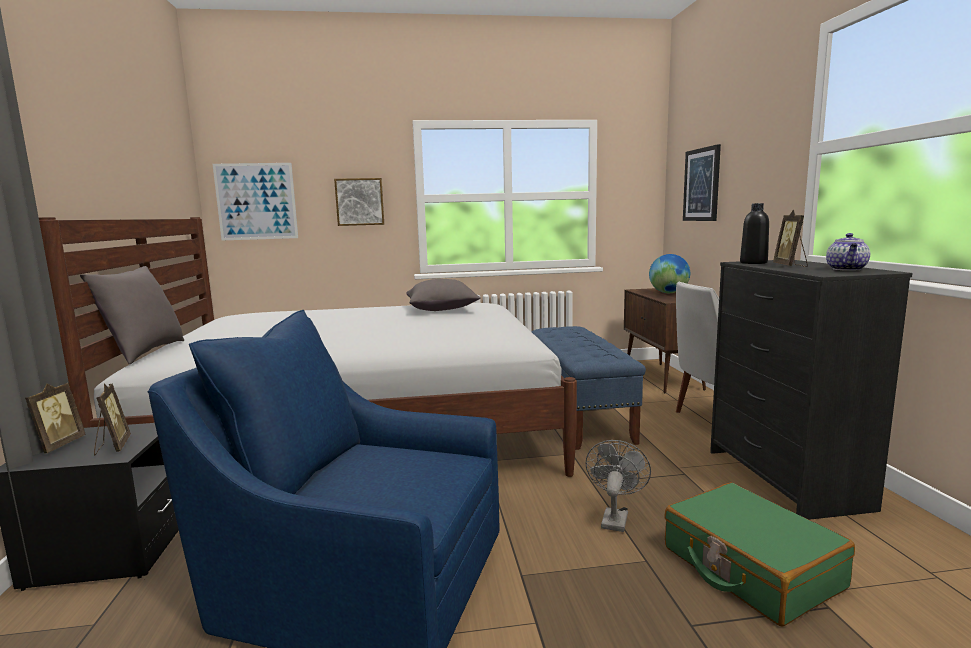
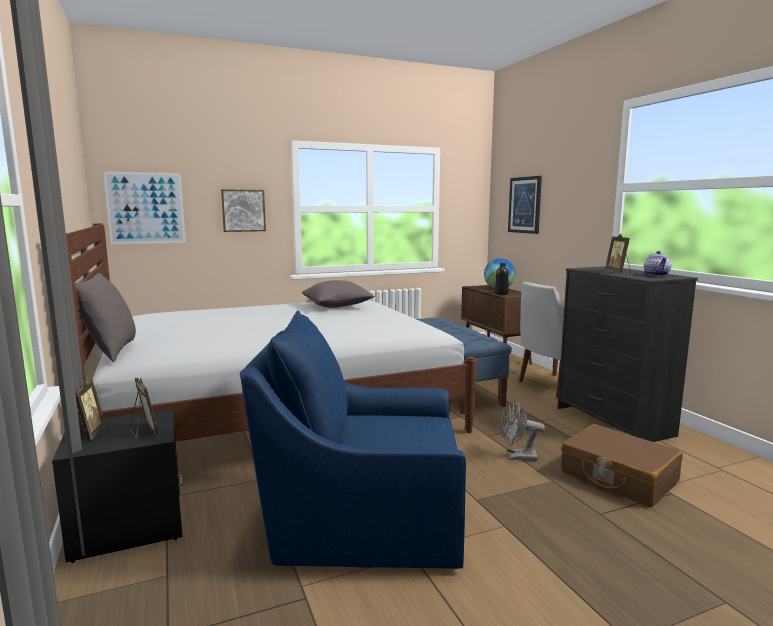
camera: 15 degrees left, 0 degrees up
(615, 517) = (517, 457): grey fan -> grey fan turned 90 degrees counterclockwise
(750, 567) = (618, 477): green suitcase -> brown suitcase
(753, 263) = (590, 269): black bottle -> black bottle (501, 293)

